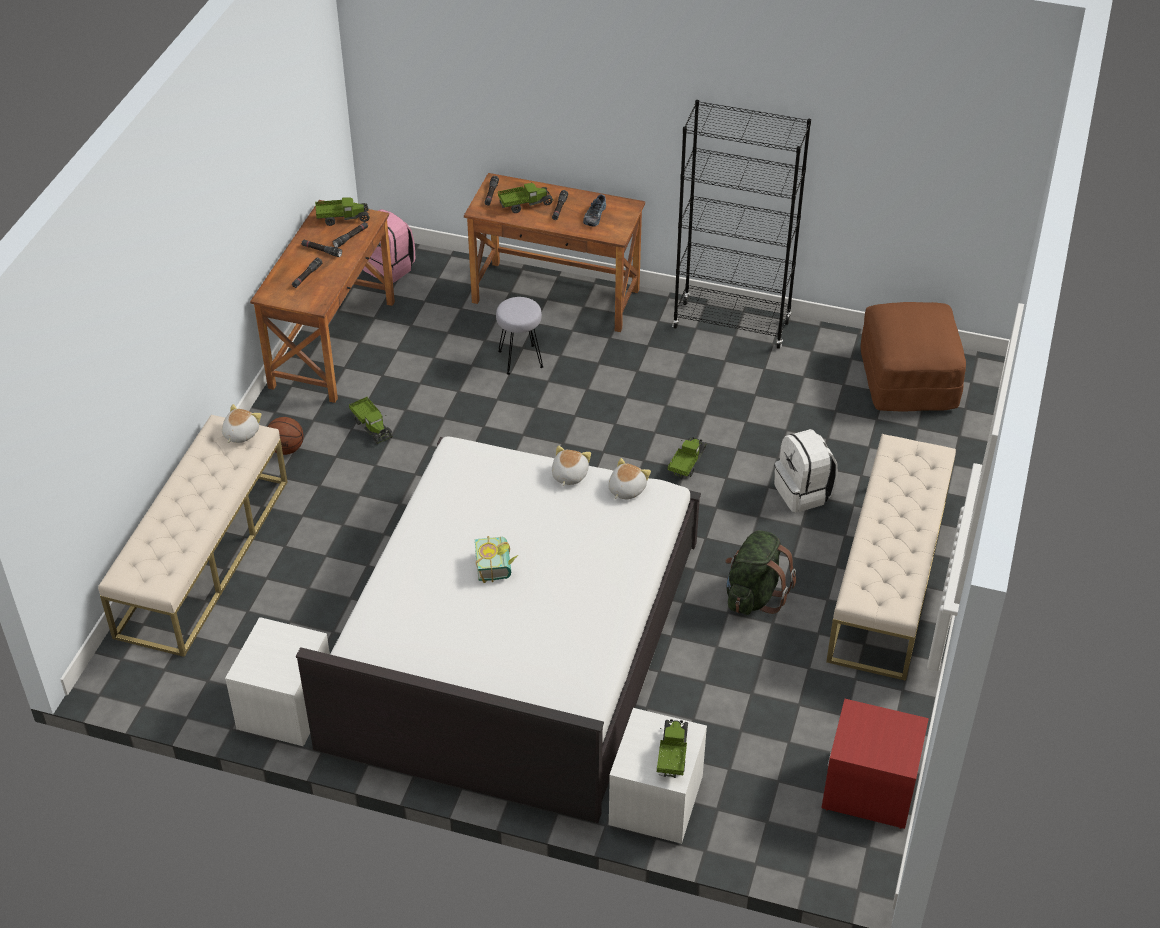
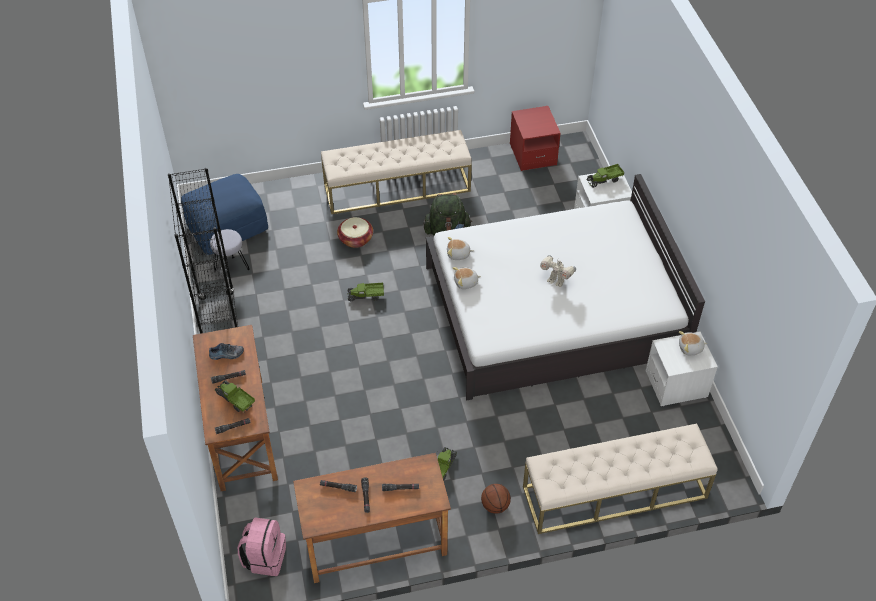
camera: 120 degrees left, 5 degrees up
(240, 434) = (547, 473): plush toy -> plush toy (690, 348)
(342, 218) = (318, 507): toy truck -> none
(498, 566) = (556, 281): book -> toy robot
(519, 359) = (323, 421): grey stool -> grey stool (232, 270)
(803, 493) = (355, 239): white backpack -> basket
(908, 380) = (227, 227): brown ottoman -> blue ottoman

